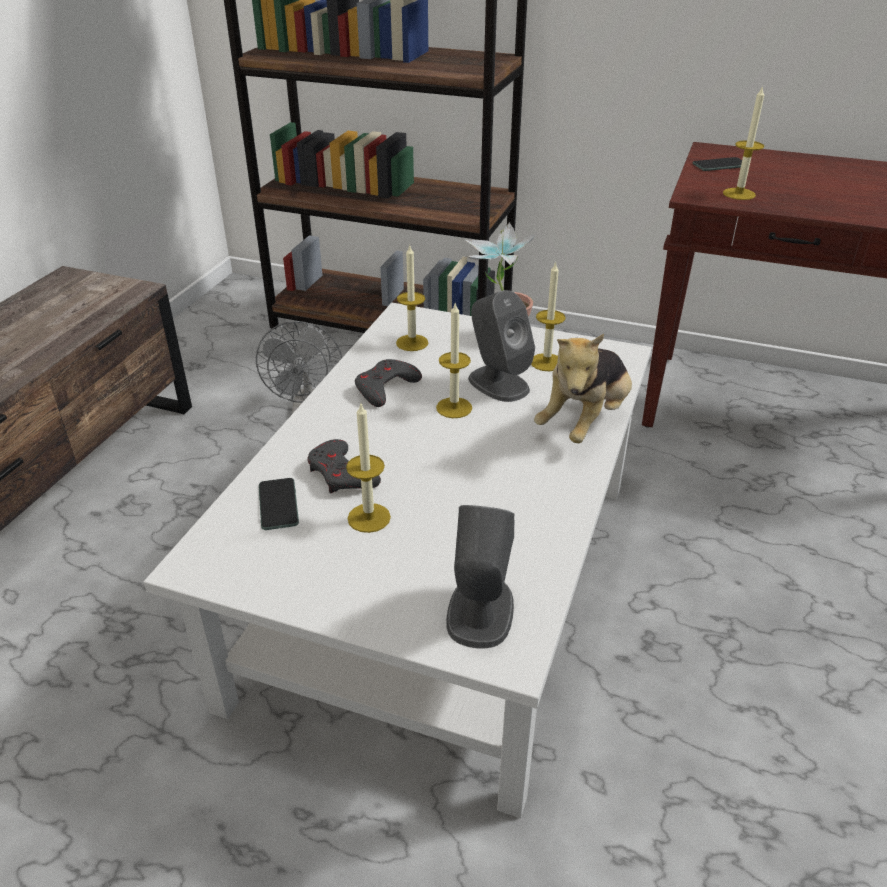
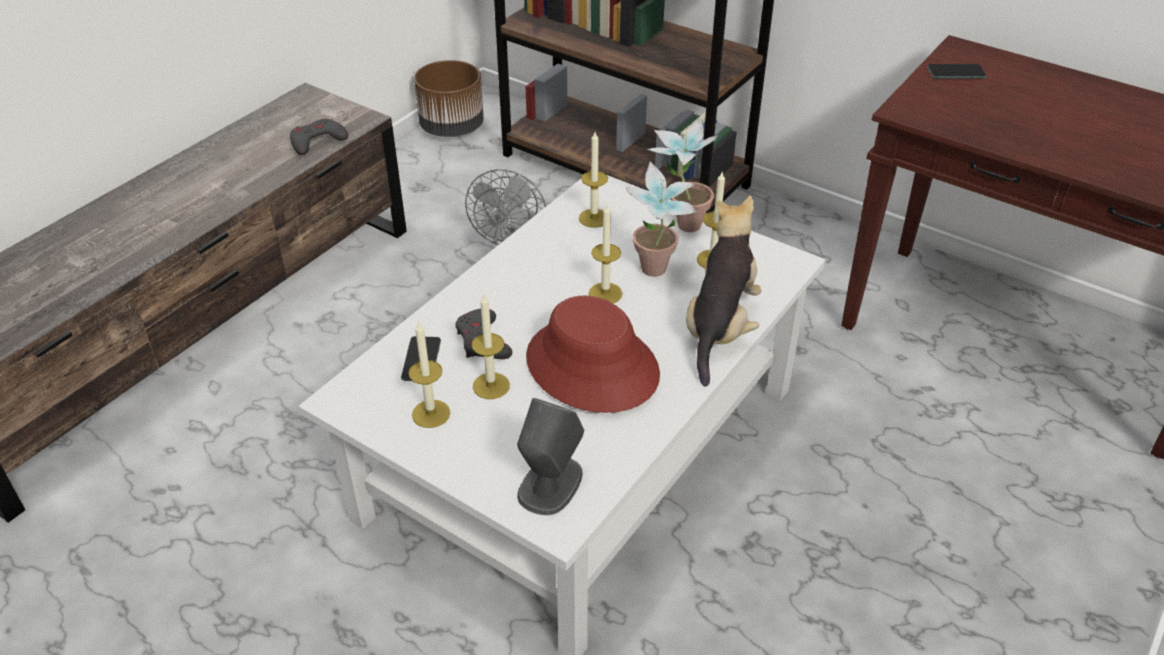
camera: 15 degrees right, 5 degrees up
(212, 311) = (452, 128): none -> brown planter
(385, 387) = (551, 262): grey game controller -> grey game controller (317, 141)
(471, 479) = (591, 366): none -> red hat
(498, 383) = (656, 275): grey speaker -> potted plant
(585, 421) = (719, 328): plush toy -> plush toy turned 150 degrees clockwise
(739, 194) = (951, 114): candle -> candle (431, 414)

